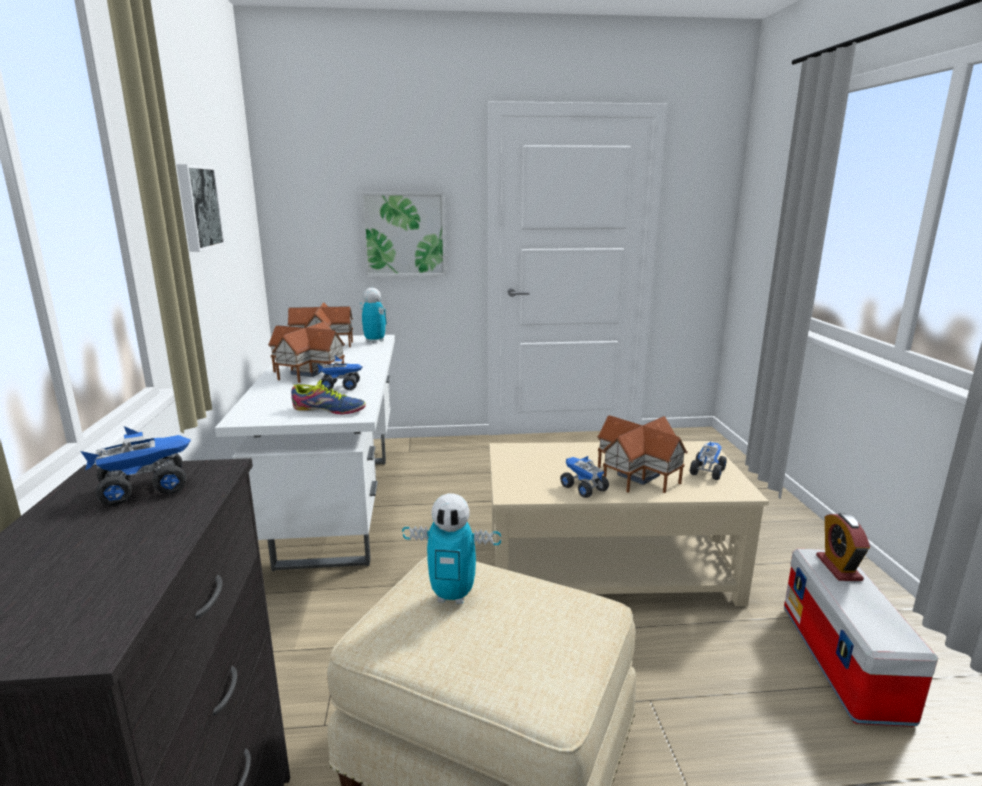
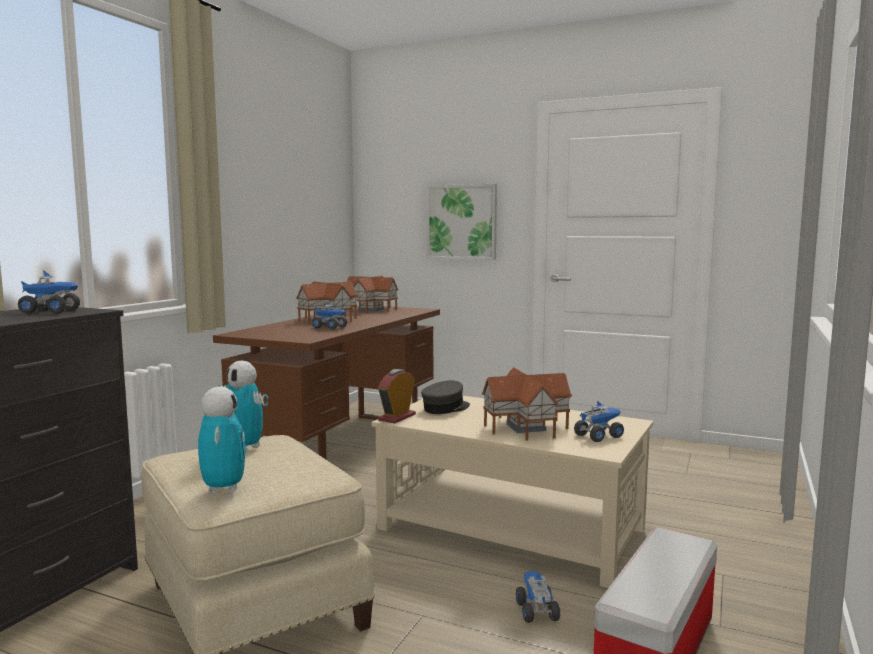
camera: 30 degrees right, 10 degrees down
(197, 207) = (264, 188): picture -> none
(329, 409) = (295, 335): shoe -> none
(336, 506) = (344, 443): white desk -> brown desk
(374, 341) = (414, 311): toy robot -> toy robot (223, 488)
(533, 465) = (445, 408): none -> grey cap
(583, 488) = (459, 426): toy truck -> toy truck (536, 611)
(838, 568) = (677, 548): alarm clock -> alarm clock (397, 417)

